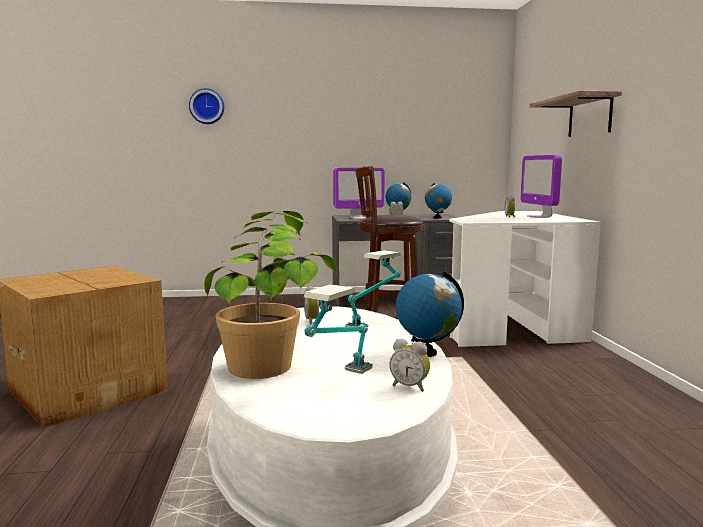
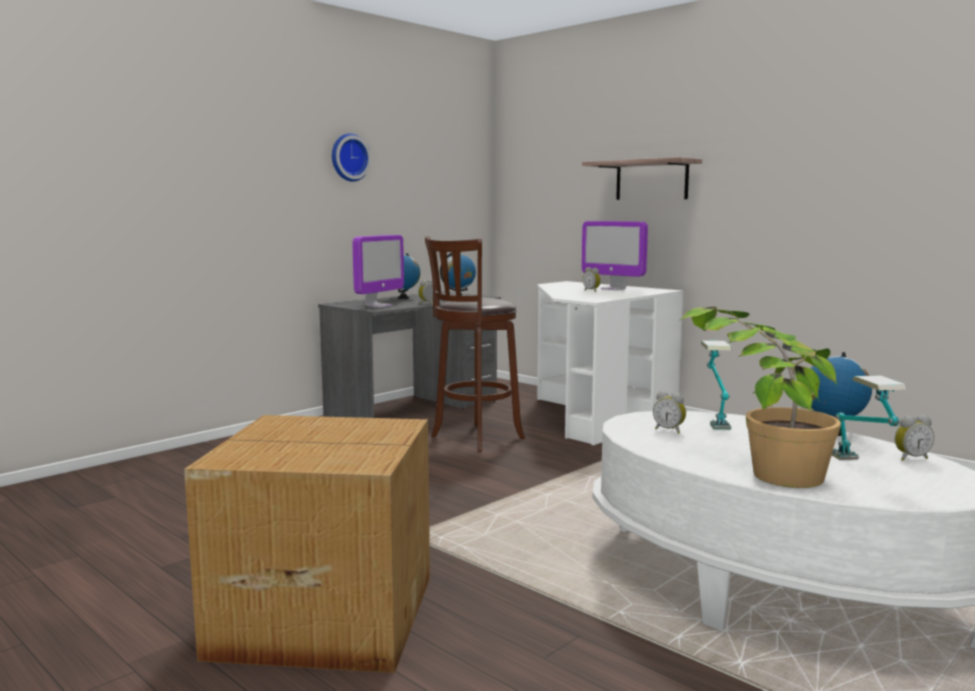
camera: 40 degrees left, 0 degrees up
(207, 106) = (130, 138): wall clock -> wall clock (348, 157)

